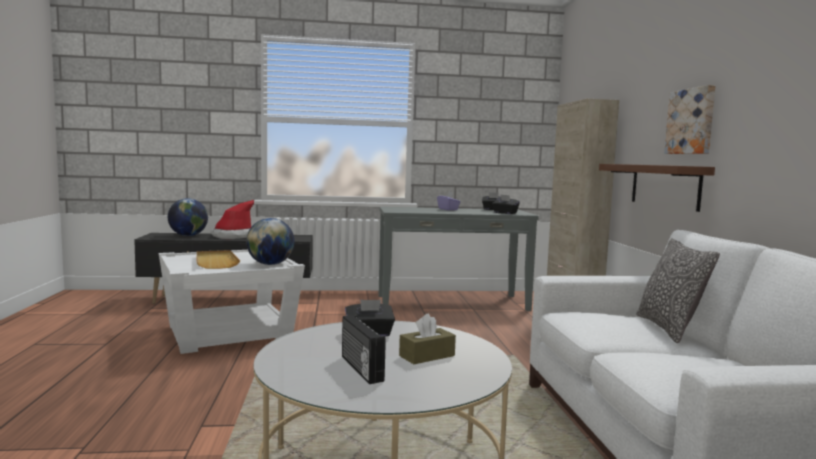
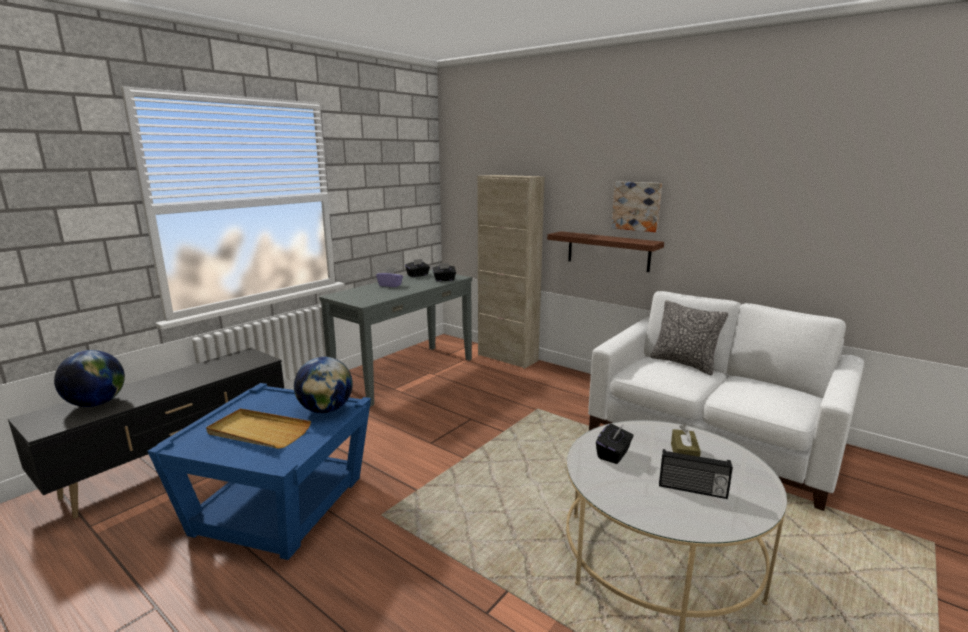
camera: 45 degrees left, 10 degrees up
(229, 333) = (281, 504): white side table -> blue side table
(233, 236) = (167, 383): hat -> none

